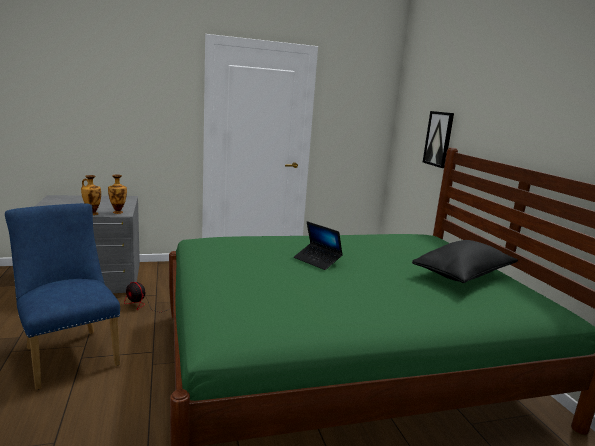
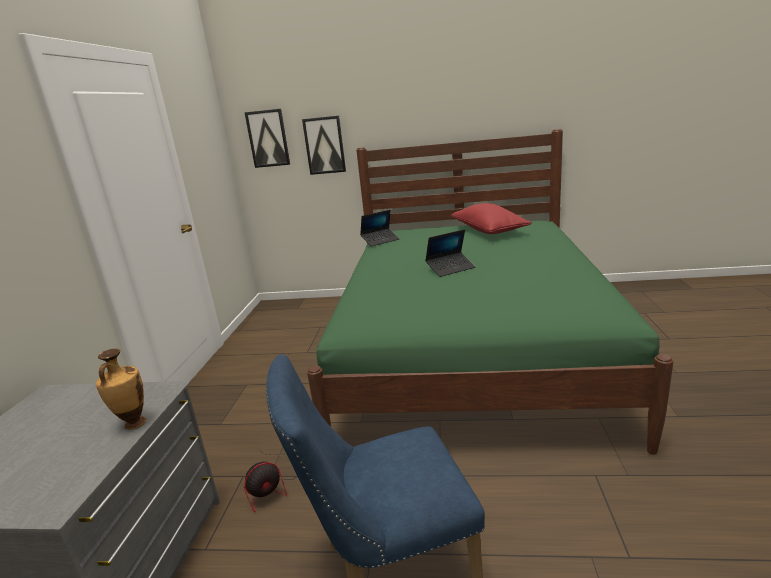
camera: 65 degrees left, 5 degrees up
(118, 212) = (150, 396): vase -> none
(390, 234) = (380, 241): none -> laptop
(412, 123) = (268, 138): none -> picture
(463, 276) = (488, 231): black pillow -> red pillow

